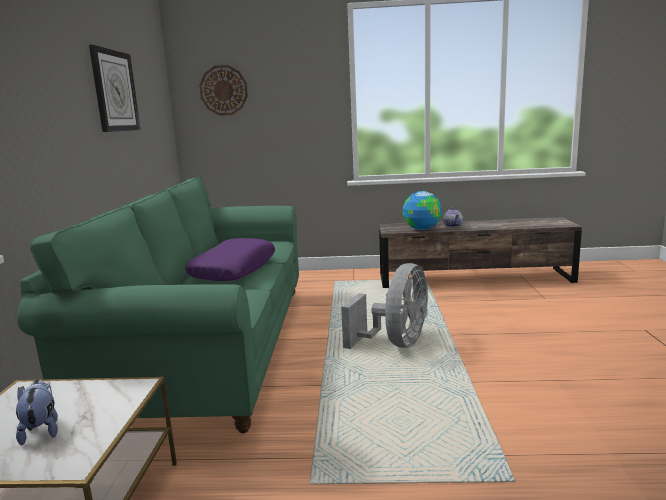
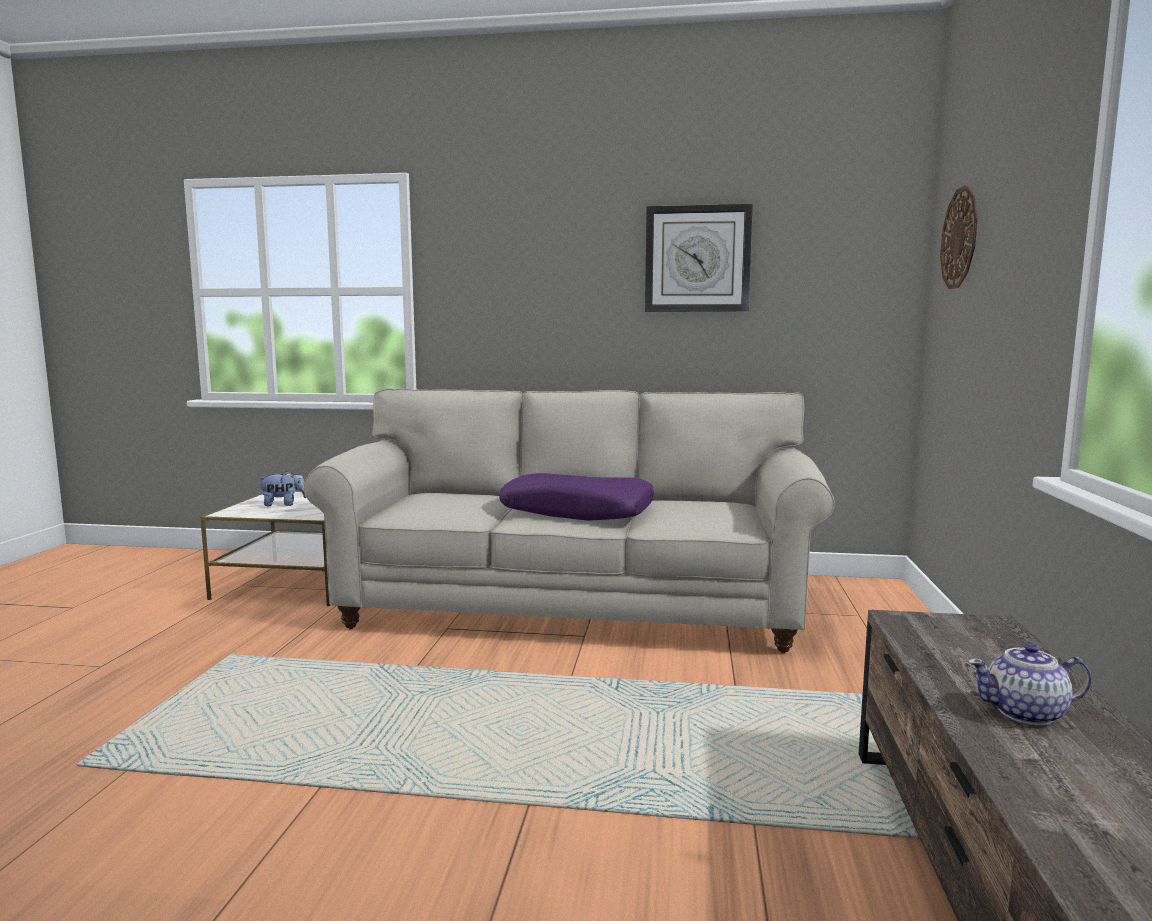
camera: 95 degrees right, 5 degrees down
(213, 347) = (573, 607): green sofa -> beige sofa
(396, 343) = (516, 735): grey fan -> none
(421, 229) = (941, 658): globe -> none

